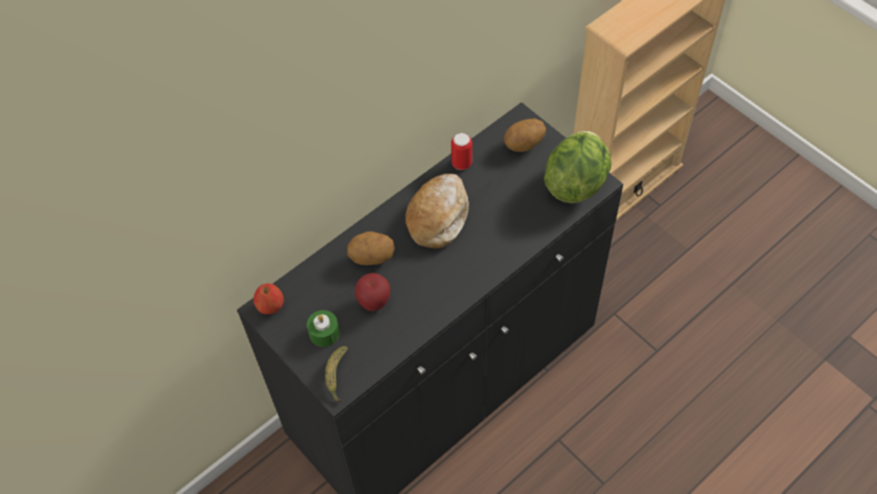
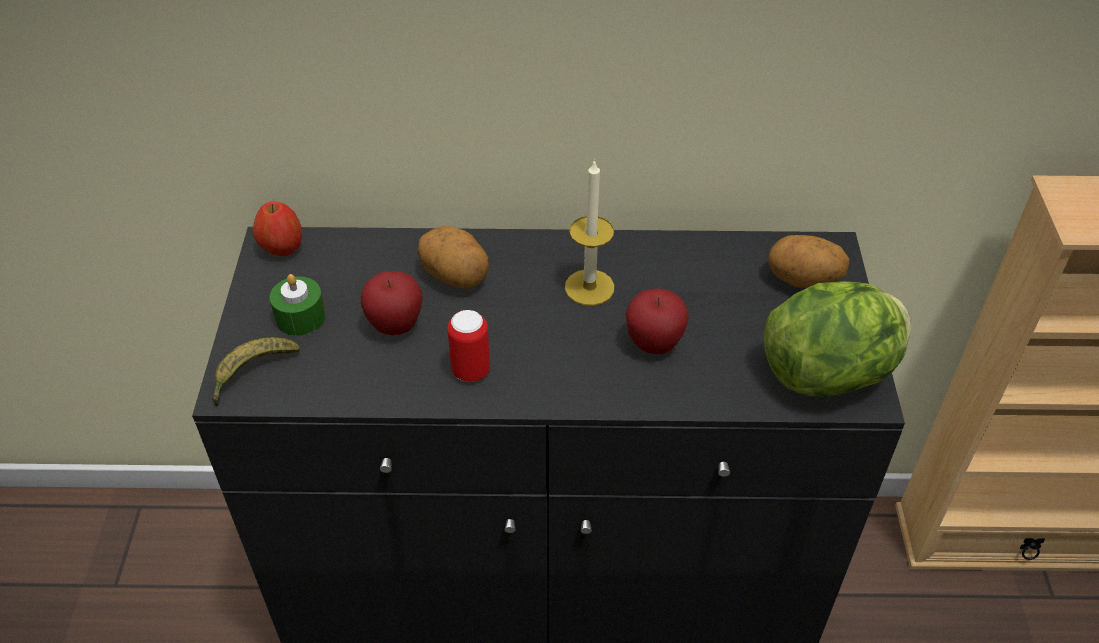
camera: 40 degrees right, 10 degrees down
(438, 216) = (589, 287): bread -> candle
(461, 163) = (690, 249): can -> can (471, 371)
(494, 223) = (654, 344): none -> apple

